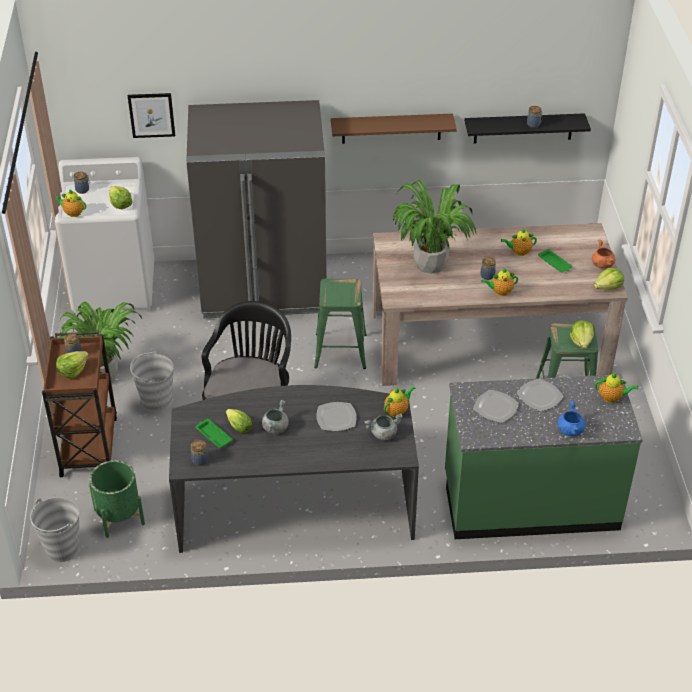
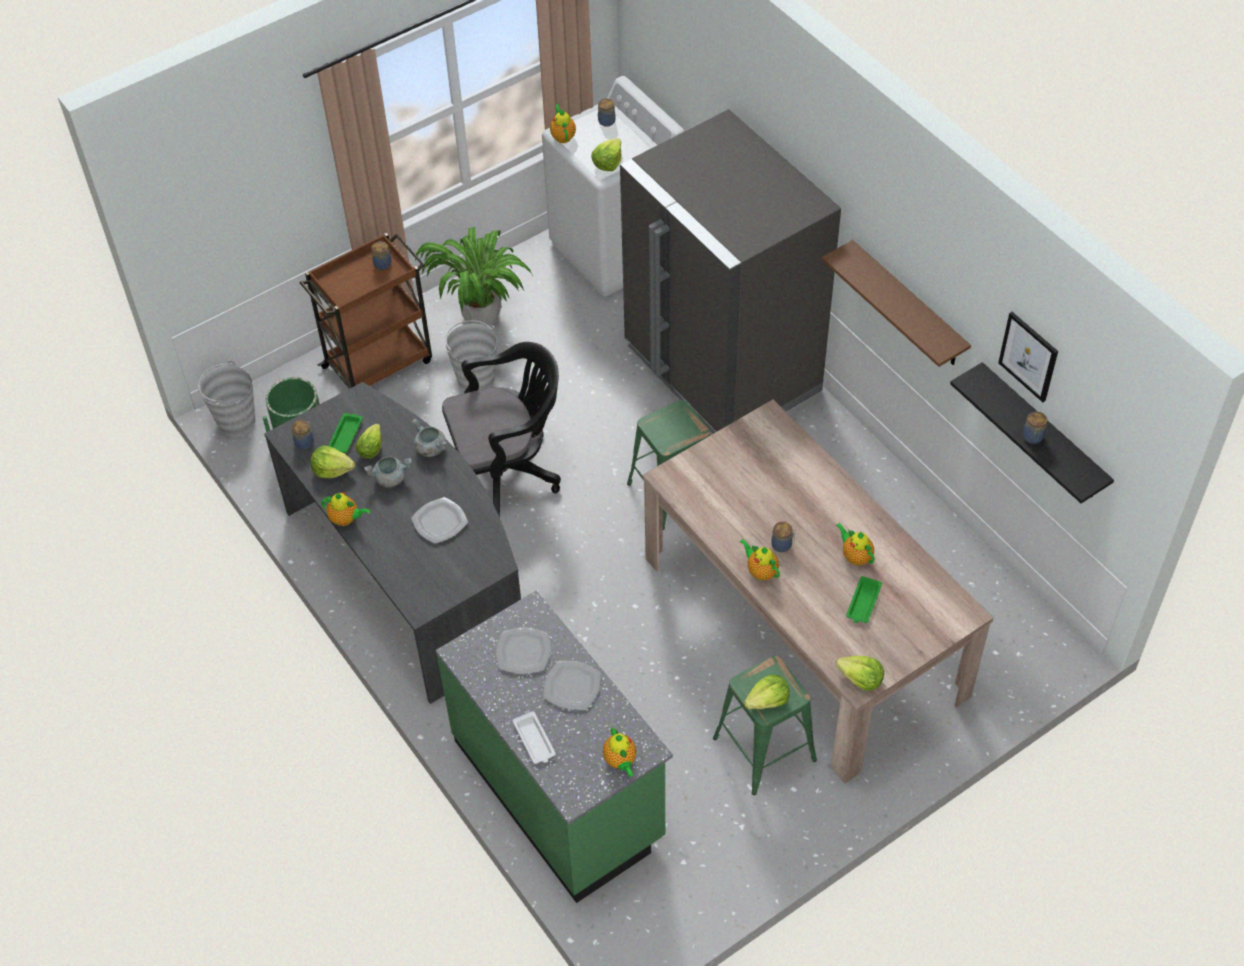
camera: 60 degrees right, 10 degrees up
(72, 370) = (357, 277): lettuce -> lettuce (332, 469)
(151, 115) = (701, 92): picture -> picture (1028, 356)
(383, 434) = (442, 575): grey cooking pot -> grey cooking pot (430, 448)
(397, 411) = (487, 570): teapot -> teapot (346, 519)
(429, 264) = (757, 479): potted plant -> none
(570, 430) = (534, 741): blue cooking pot -> white tray
(602, 264) = (903, 654): orange cooking pot -> none

